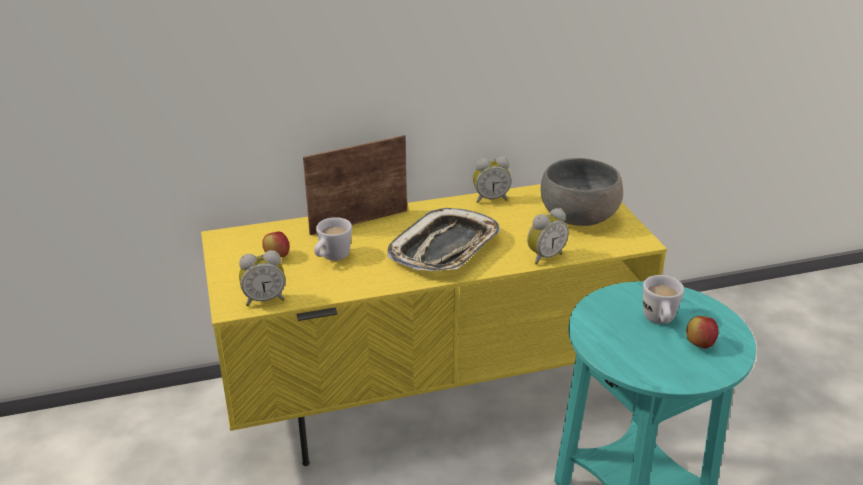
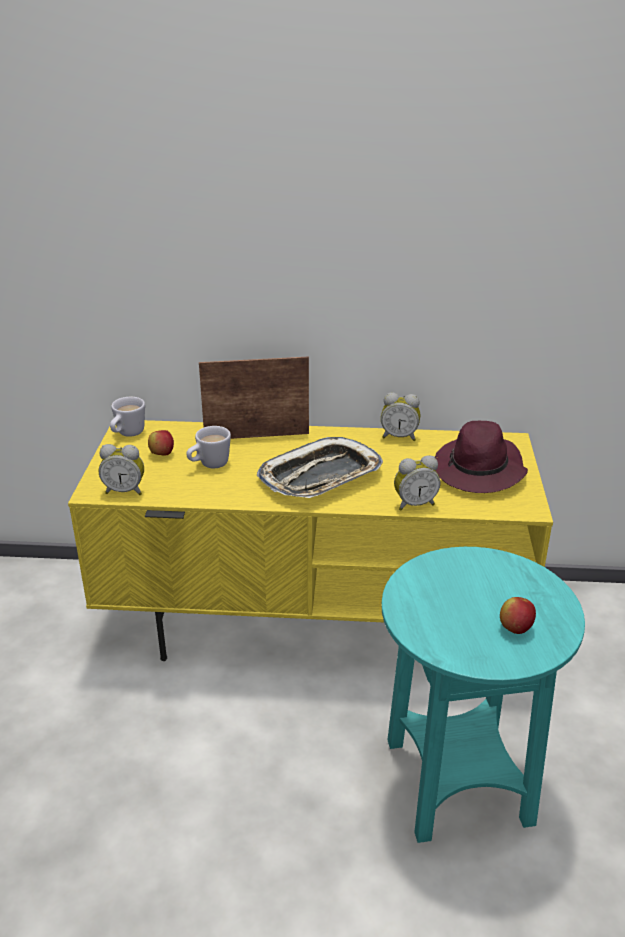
camera: 20 degrees right, 0 degrees up
(579, 217) = (478, 471): grey bowl -> purple hat
(659, 321) = (488, 595): white mug -> white mug (127, 434)

